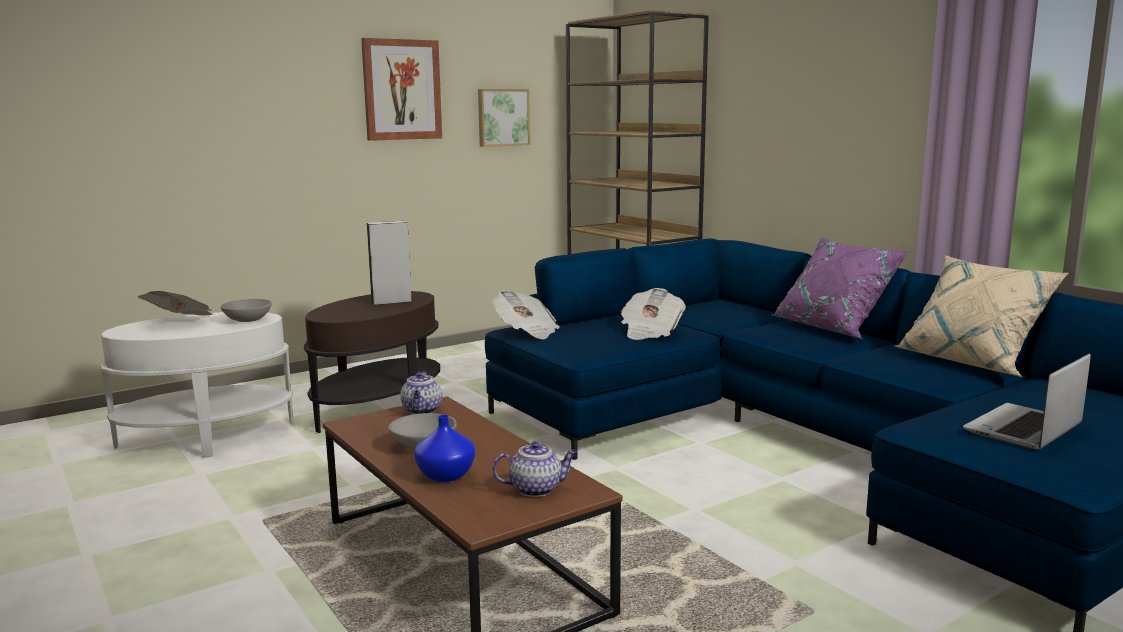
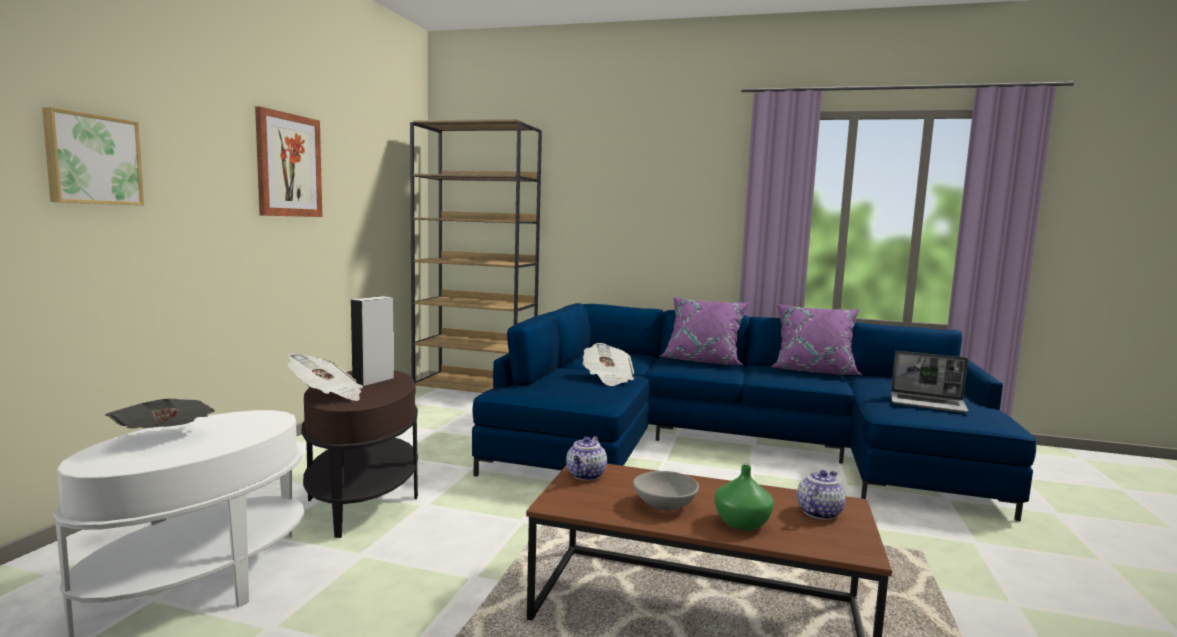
camera: 40 degrees left, 5 degrees down
(247, 320) = (256, 422): grey bowl -> none
(422, 410) = (586, 475): teapot -> teapot turned 60 degrees clockwise
(445, 476) = (742, 524): blue vase -> green vase
(502, 117) = (362, 200): picture -> picture (92, 159)
(526, 332) = (521, 392): newspaper -> newspaper (327, 396)
(972, 362) = (813, 370): beige pillow -> purple pillow
(1024, 430) = (928, 404): laptop -> laptop turned 75 degrees counterclockwise

